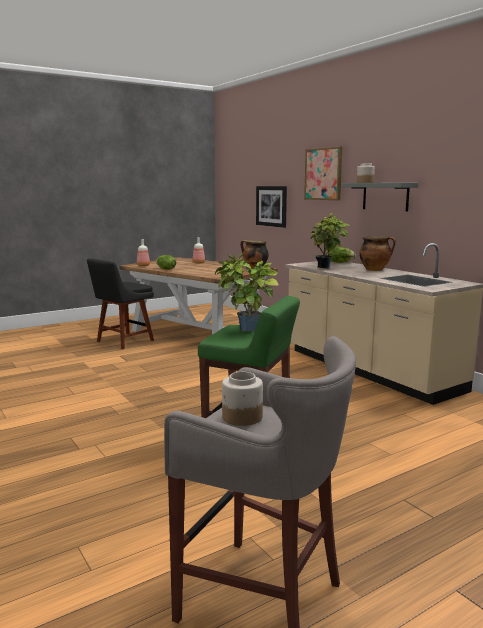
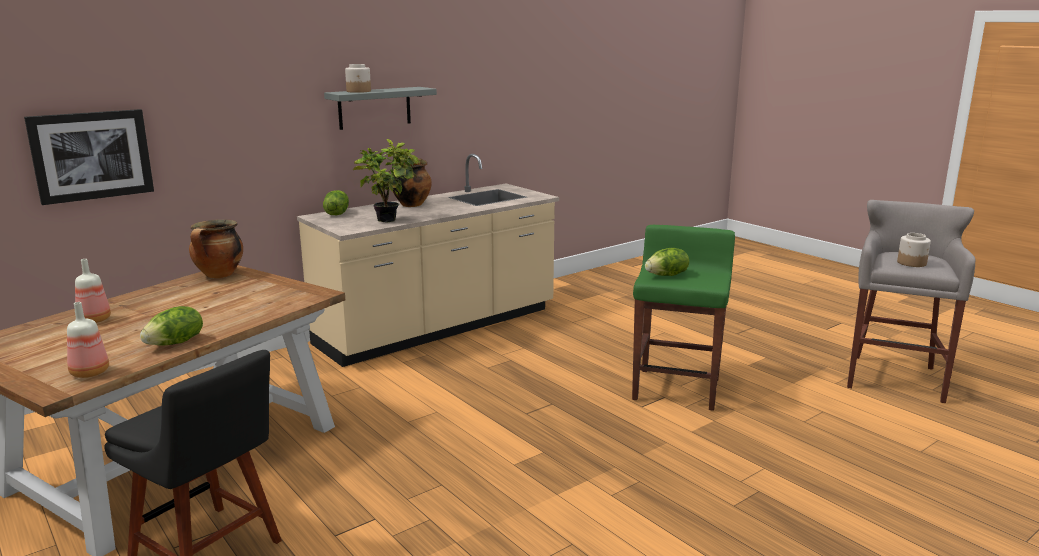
camera: 95 degrees left, 5 degrees up
(244, 330) = (667, 275): potted plant -> lettuce
(323, 174) = (246, 81): picture -> none

